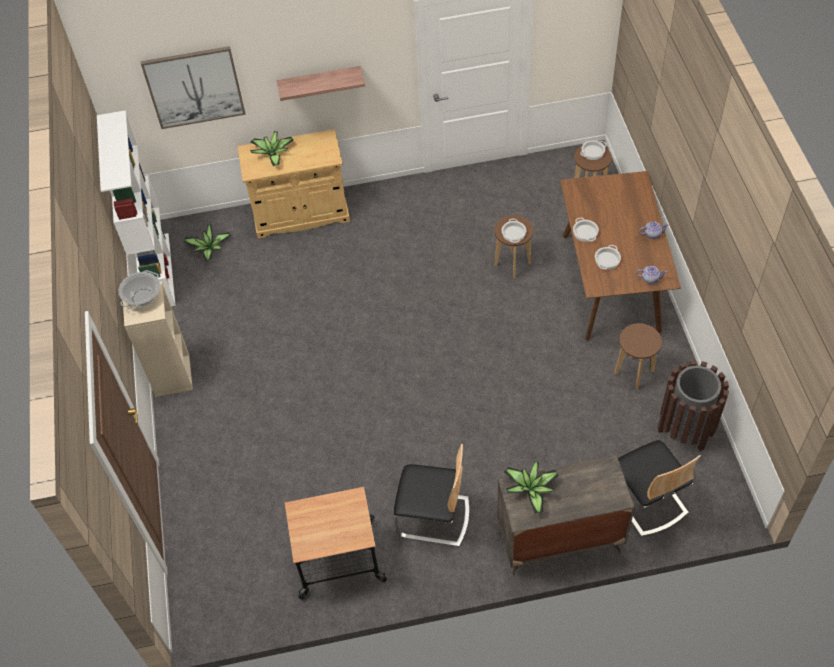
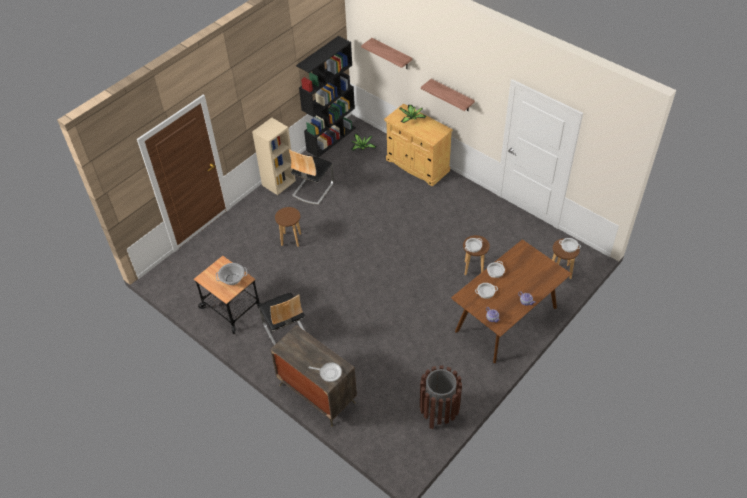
camera: 50 degrees right, 5 degrees down
(143, 298) = (272, 127): cooking pot -> cooking pot (232, 279)
(158, 271) = (331, 139): white bookcase -> black bookcase
(194, 87) = (392, 54): picture -> shelf
(531, 489) = (301, 342): potted plant -> none
(604, 487) = (329, 373): none -> frying pan
(634, 373) = (454, 366): brown stool -> brown stool (291, 240)
(647, 500) = (375, 420): chair -> chair (312, 189)

